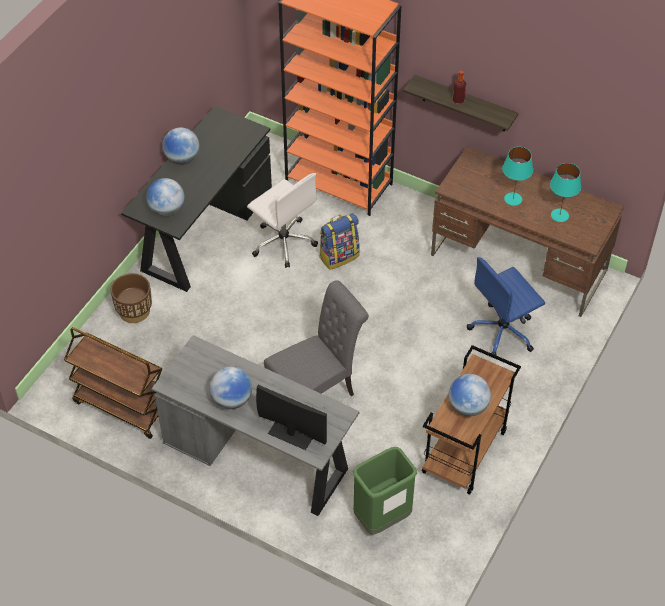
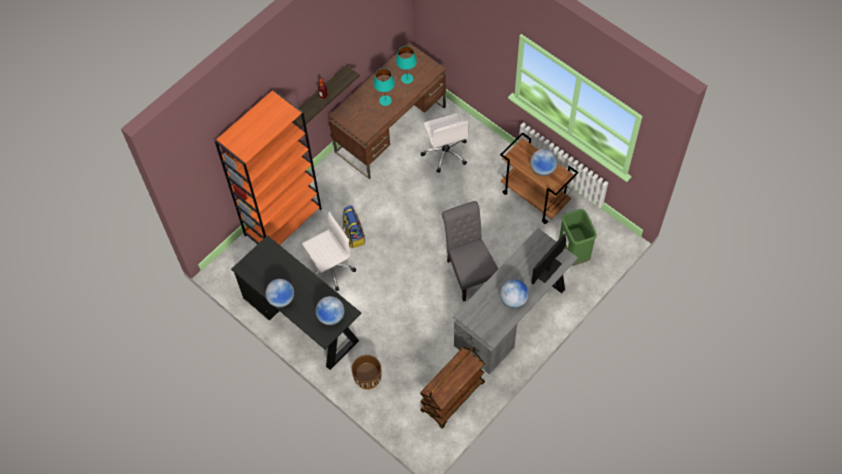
camera: 75 degrees left, 10 degrees up
(503, 331) = (445, 153): blue office chair -> white office chair

